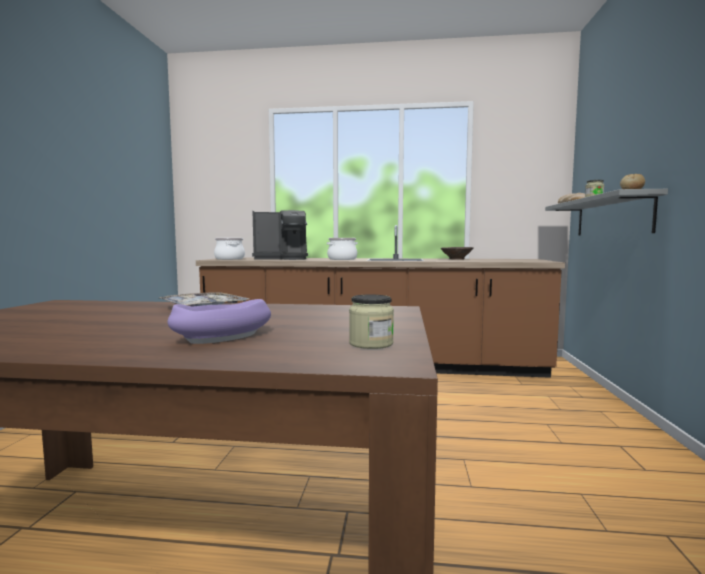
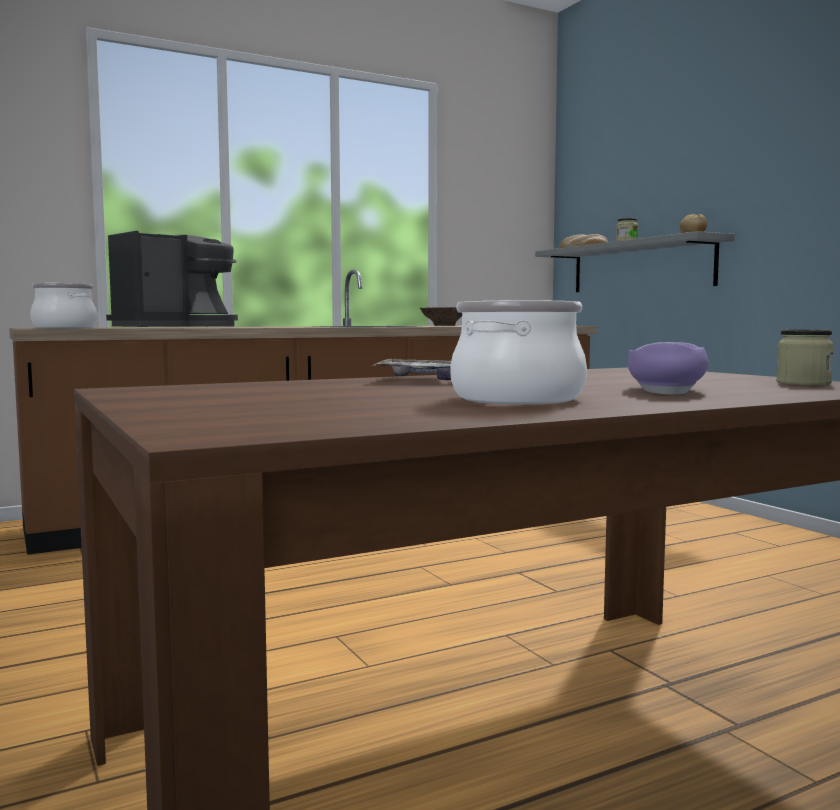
camera: 35 degrees left, 0 degrees up
(342, 259) = (284, 326): cooking pot -> cooking pot (518, 399)

